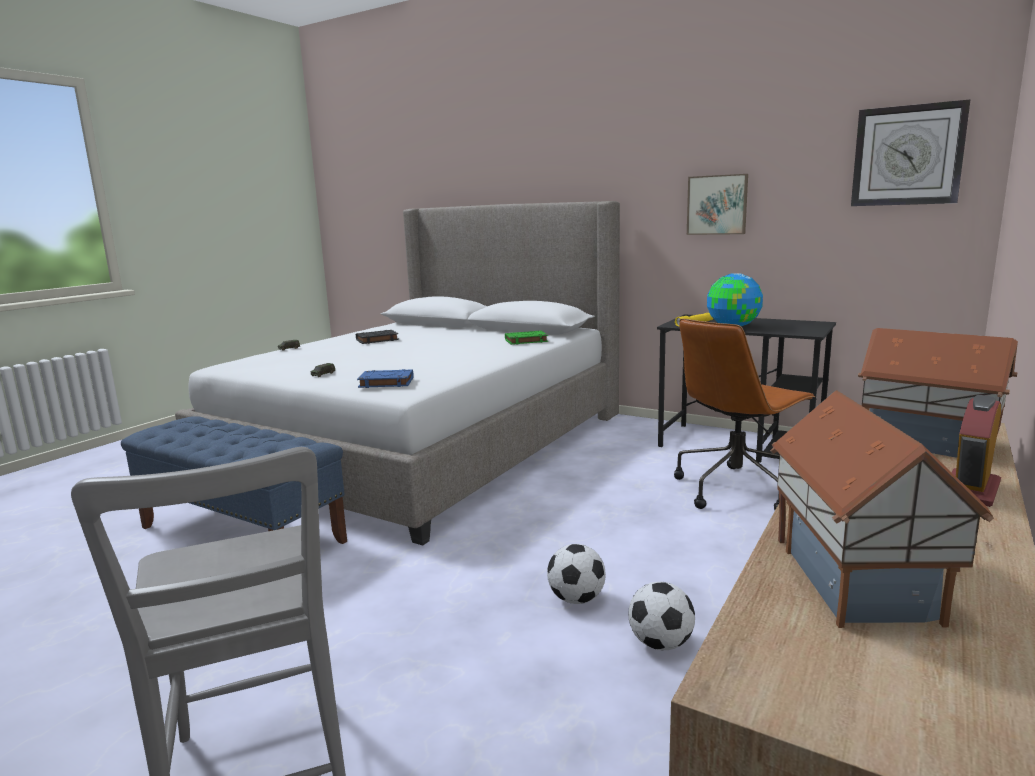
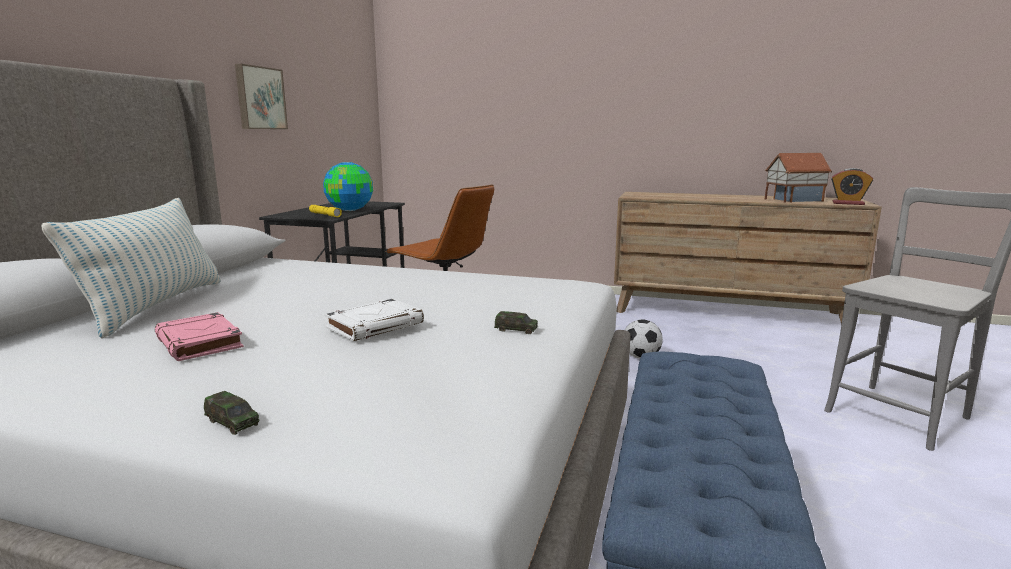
camera: 105 degrees left, 0 degrees up
(362, 354) = (375, 325): none -> white book
(376, 340) = (200, 343): black book -> pink book
(385, 383) = (551, 292): blue book -> none
(451, 332) = (156, 306): none -> pillow
(525, 341) = (293, 267): green book -> none
(660, 643) = (663, 337): football -> none
(907, 155) = (348, 74): wall clock -> none
(927, 444) = (665, 195): toy house -> none
(971, 489) = (708, 195): alarm clock -> alarm clock (848, 203)

